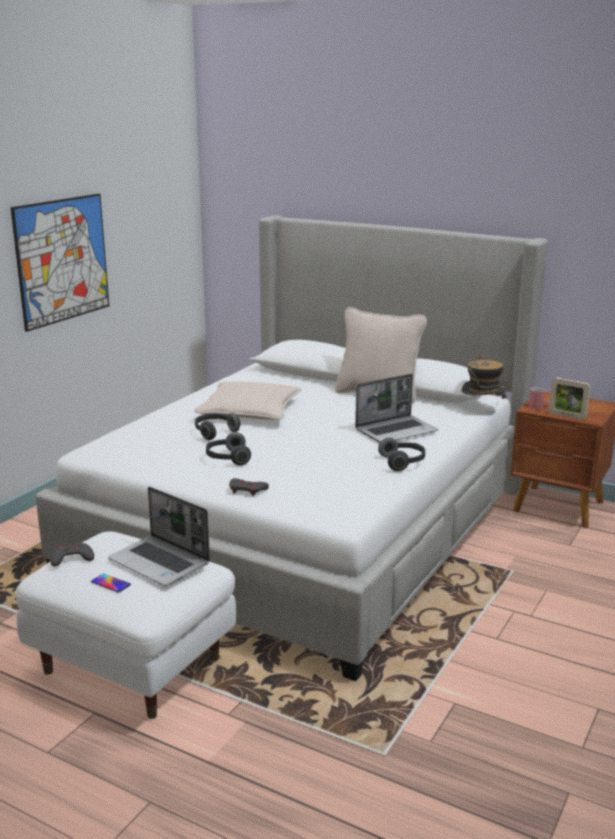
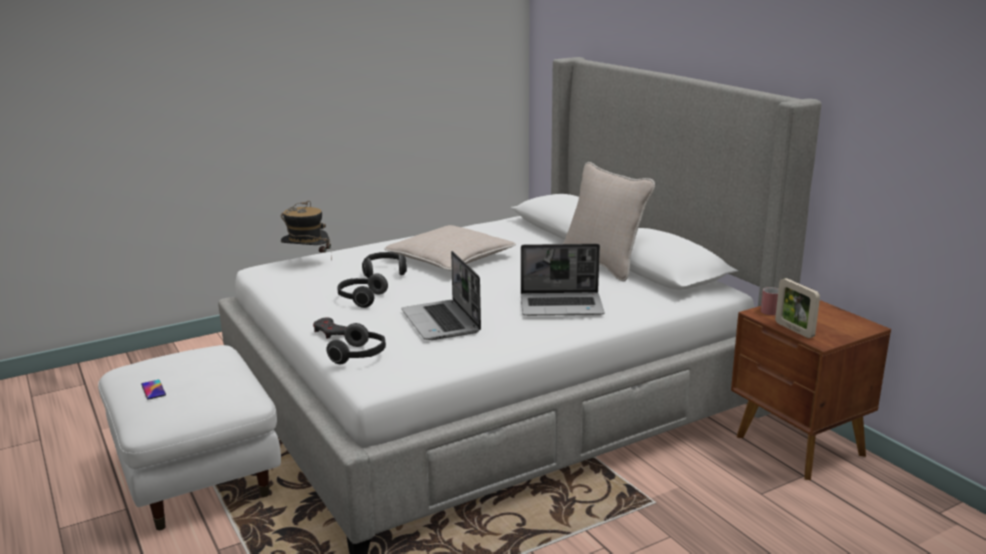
camera: 30 degrees right, 0 degrees up
(62, 260) = (335, 86): picture -> none
(72, 558) = (158, 360): grey game controller -> none
(161, 562) = (214, 383): laptop -> laptop (442, 322)
(403, 462) = (518, 340): headphones -> headphones (360, 356)
(482, 411) = (694, 304): hat -> hat (307, 262)

